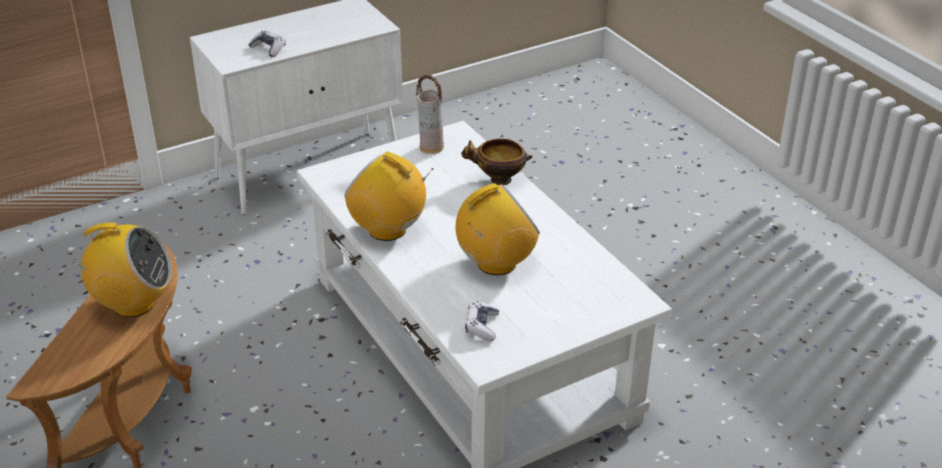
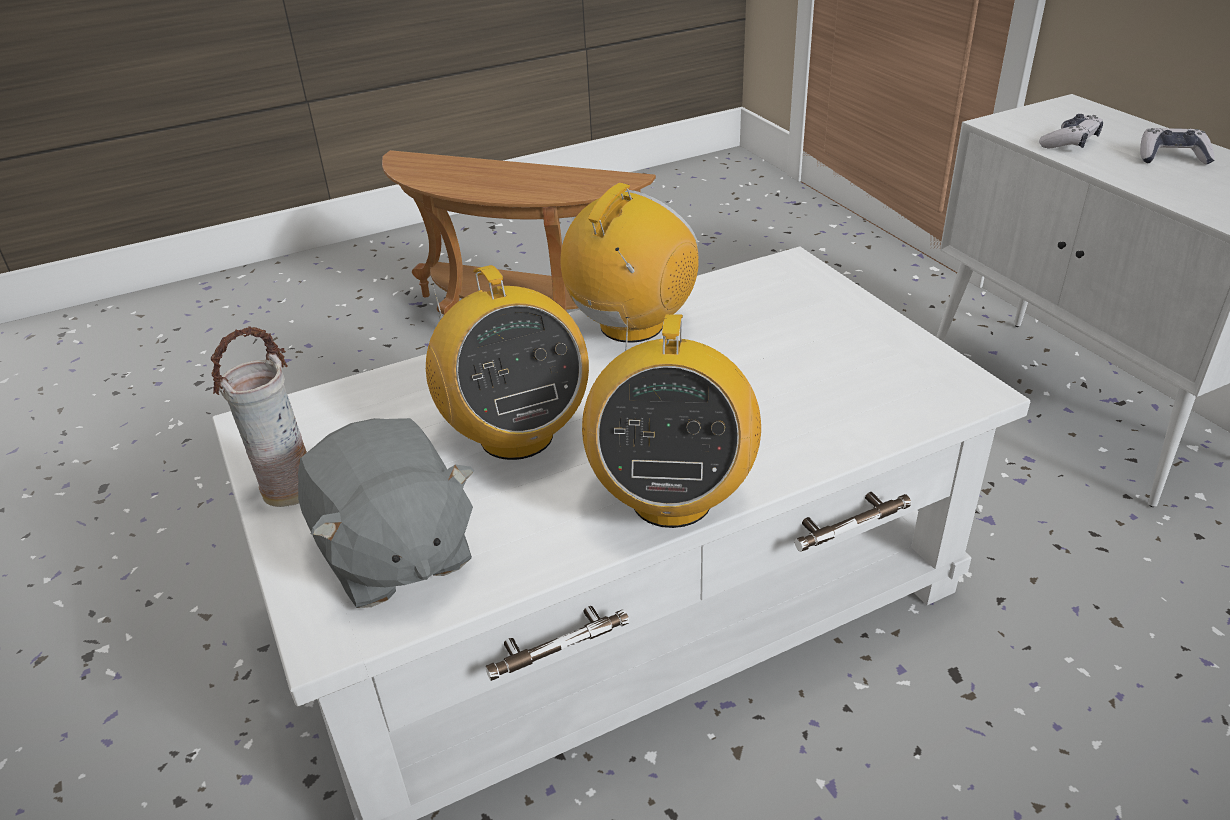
camera: 95 degrees right, 0 degrees up
(133, 304) = (514, 185): radio -> radio (671, 499)
(431, 148) = (899, 361): vase -> vase (288, 489)
(482, 326) = (347, 419): game controller -> game controller (1171, 157)
(498, 180) = (797, 442): bowl -> none
(589, 291) = (394, 554): none -> grey plush toy

